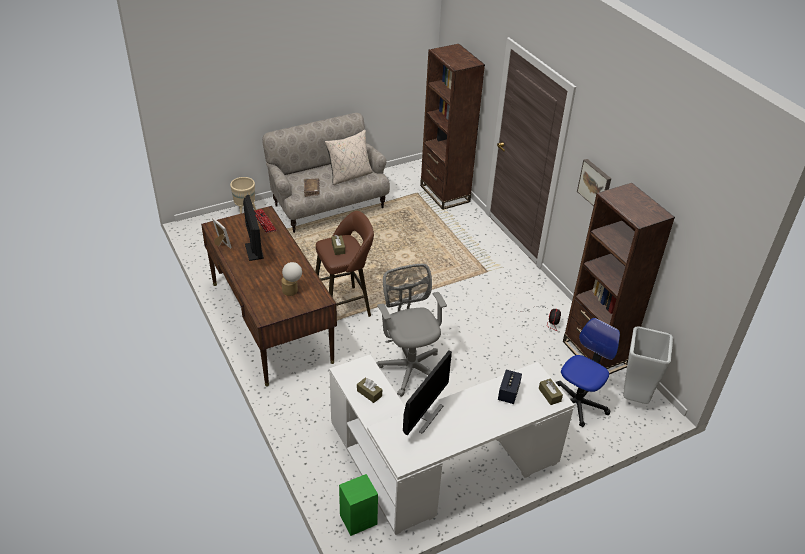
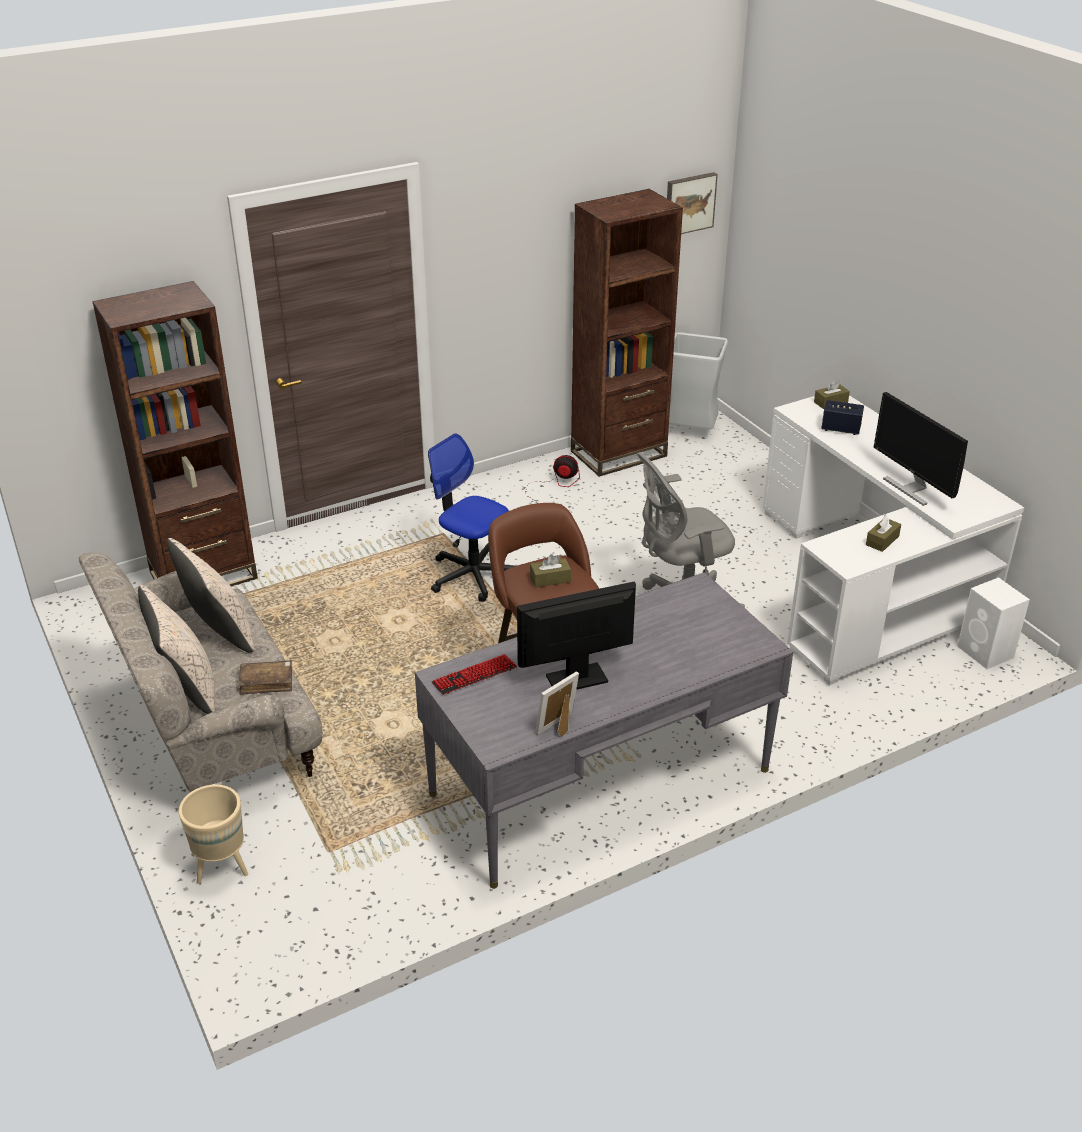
camera: 90 degrees left, 5 degrees down
(270, 322) = (601, 782): brown desk -> grey desk
(292, 291) = (685, 620): table lamp -> none
(312, 171) = (187, 687): none -> beige pillow
(357, 520) = (986, 652): green speaker -> white speaker
(425, 416) = (911, 488): monitor -> monitor turned 150 degrees counterclockwise
(578, 403) = (715, 473): office chair -> office chair (472, 575)
(595, 184) = (503, 266): picture -> picture (689, 203)

